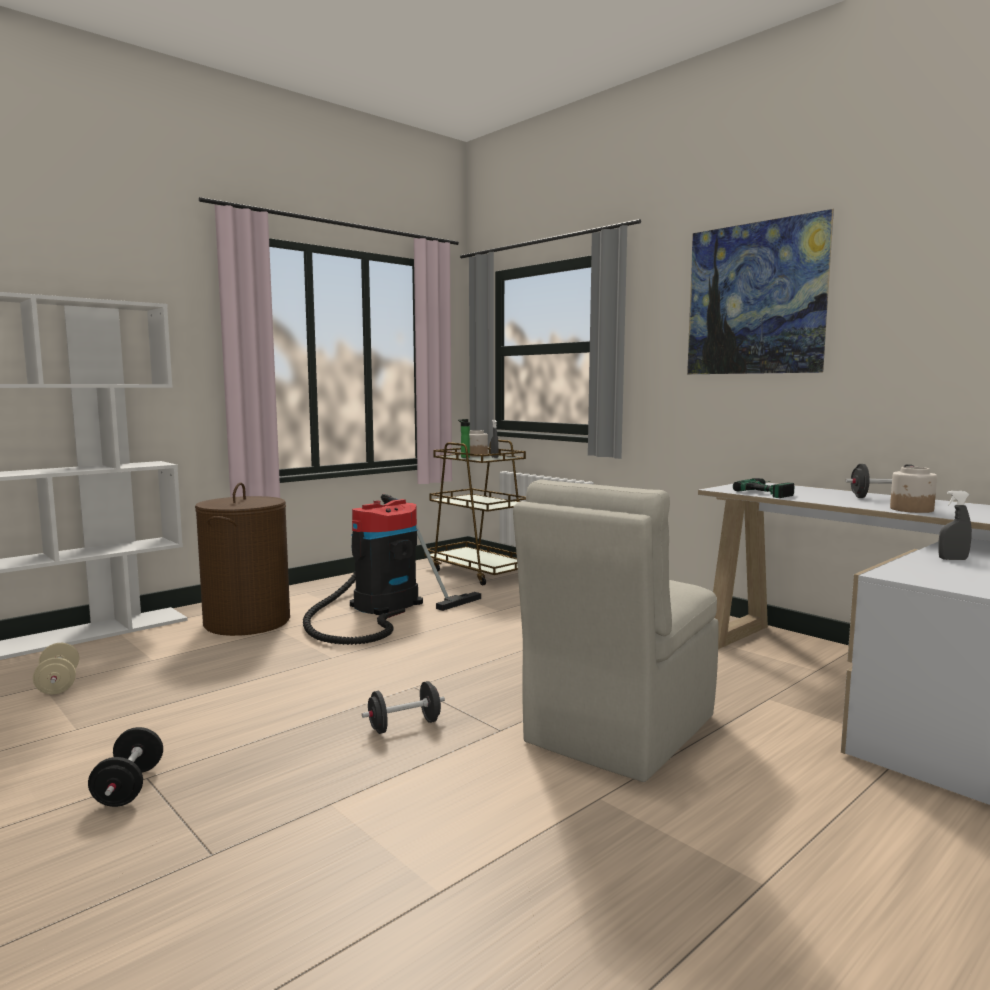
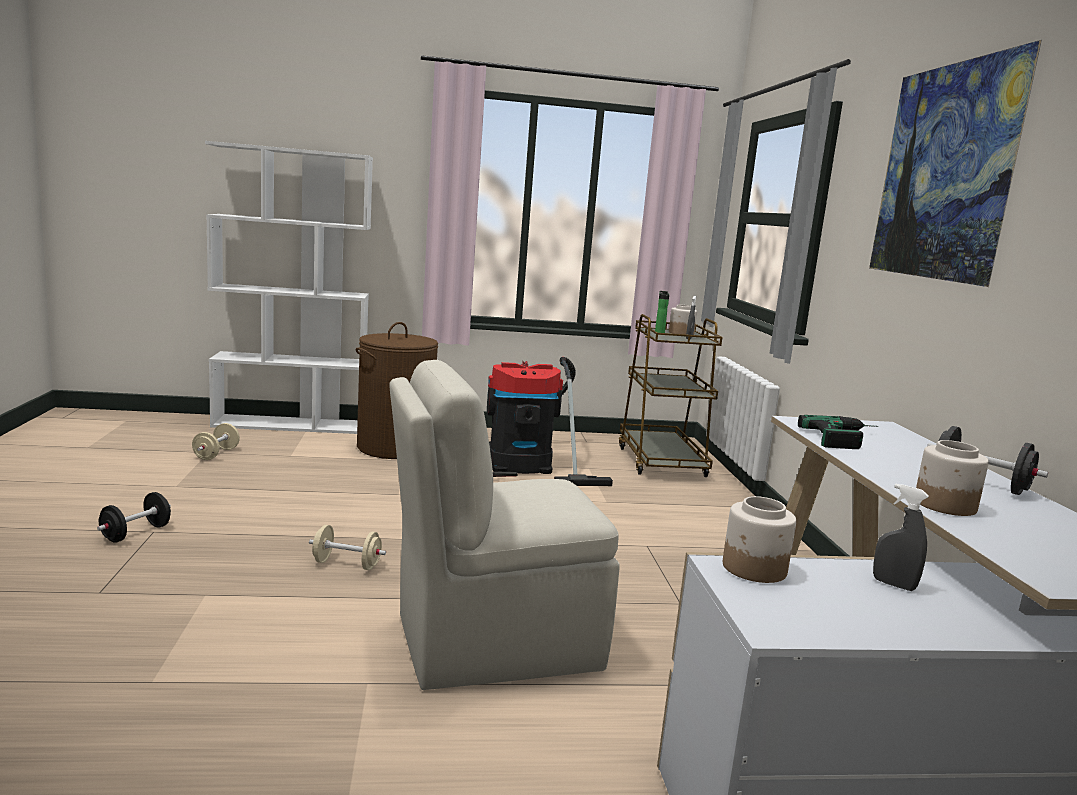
camera: 35 degrees right, 5 degrees up
(404, 726) = (346, 564): black dumbbell -> beige dumbbell
(900, 571) = (754, 569): none -> jar

